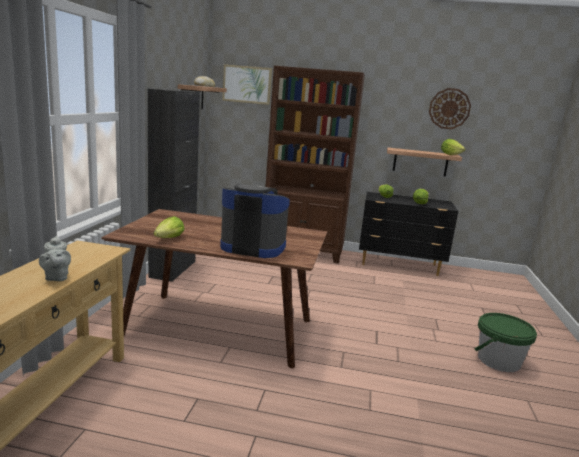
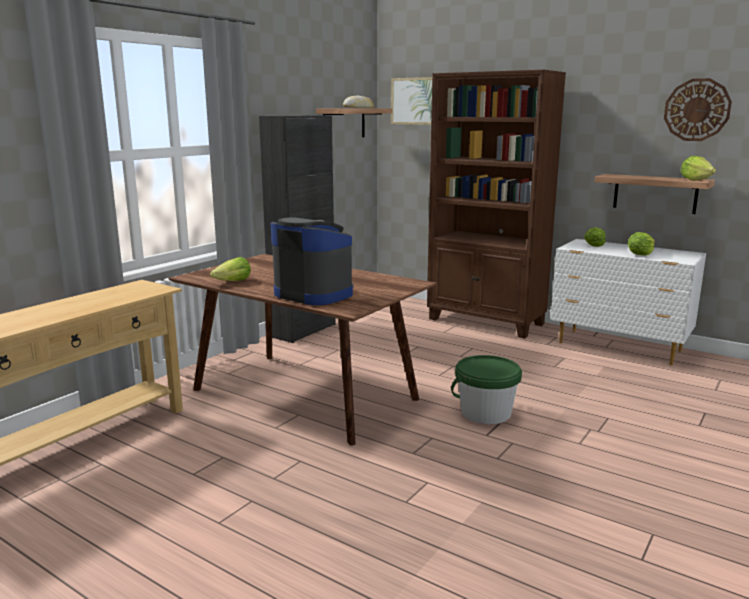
camera: 25 degrees right, 0 degrees up
(56, 277) = (83, 308): grey teapot -> none
(400, 265) = (620, 347): black dresser -> white dresser
(498, 361) = (657, 481): green bucket -> green bucket (485, 413)

